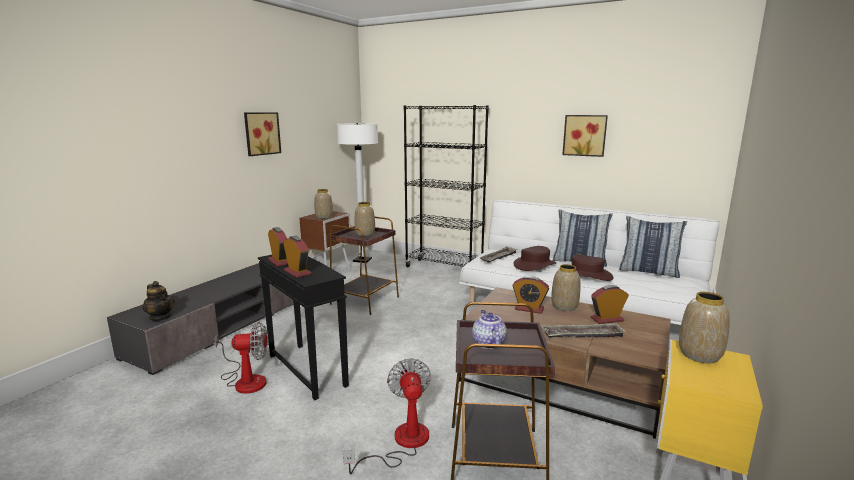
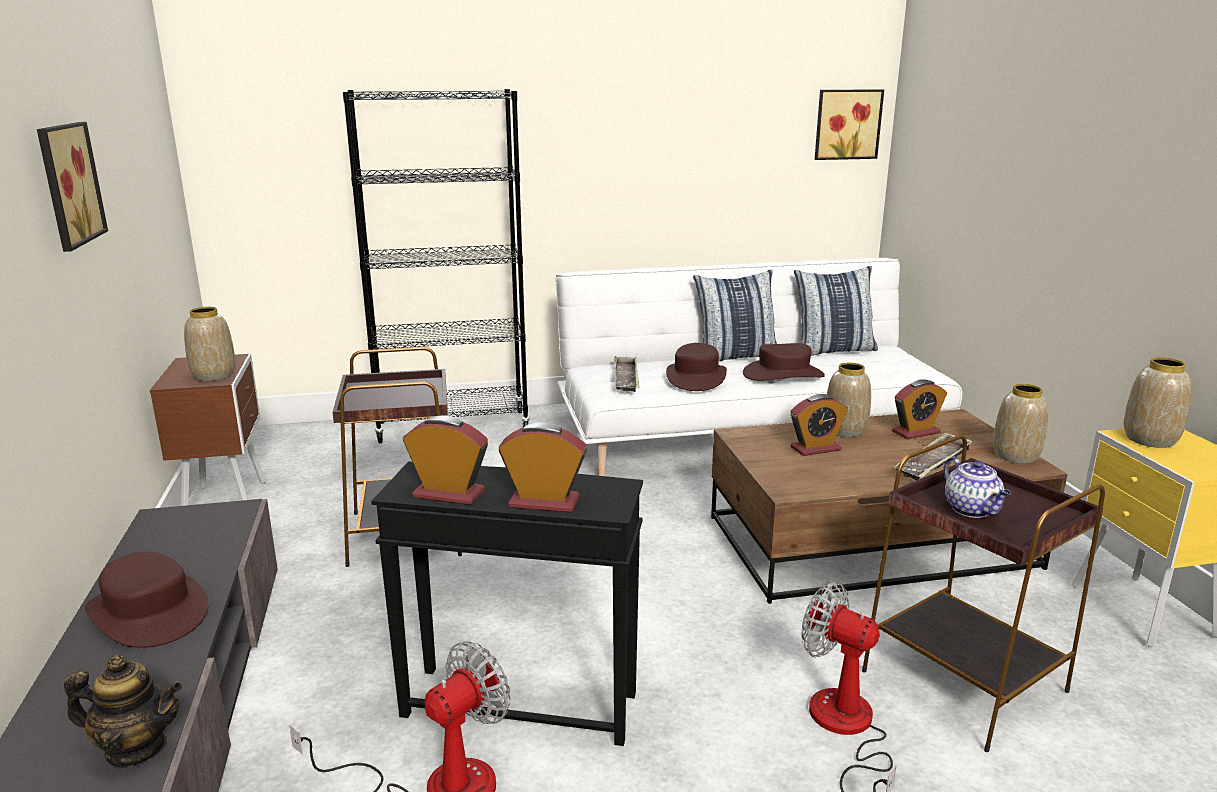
camera: 40 degrees left, 5 degrees up
(222, 286) = (149, 612): none -> brown hat
(362, 260) = (259, 455): white floor lamp -> none
(365, 234) = (390, 391): vase -> vase (1016, 456)
(488, 343) = (972, 510): teapot -> teapot turned 150 degrees counterclockwise
(584, 135) = (684, 141): picture -> picture (846, 124)
(607, 319) = (916, 432): alarm clock -> alarm clock turned 150 degrees counterclockwise

